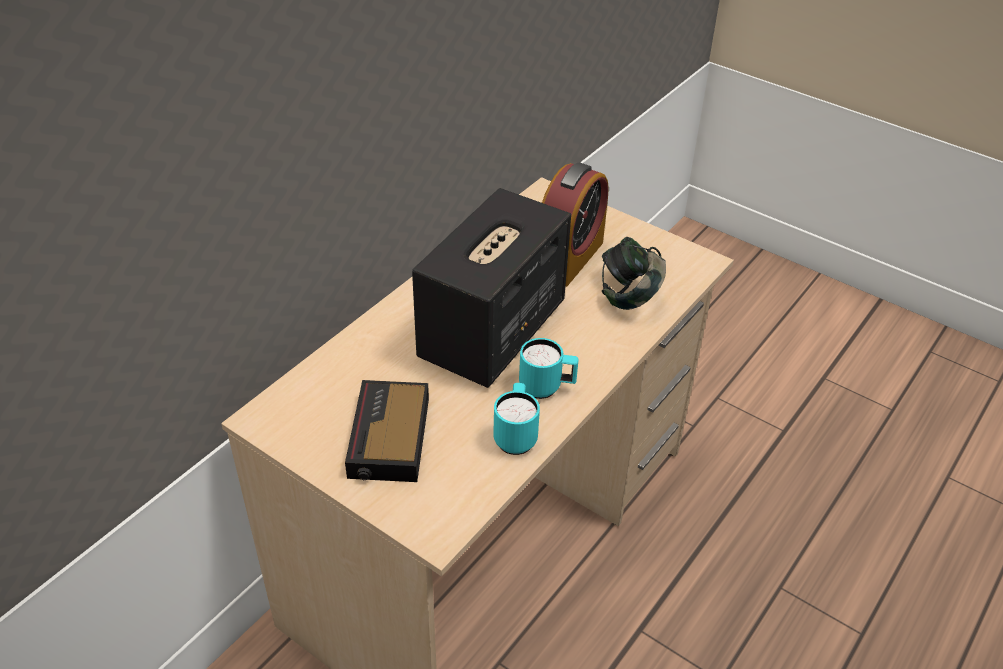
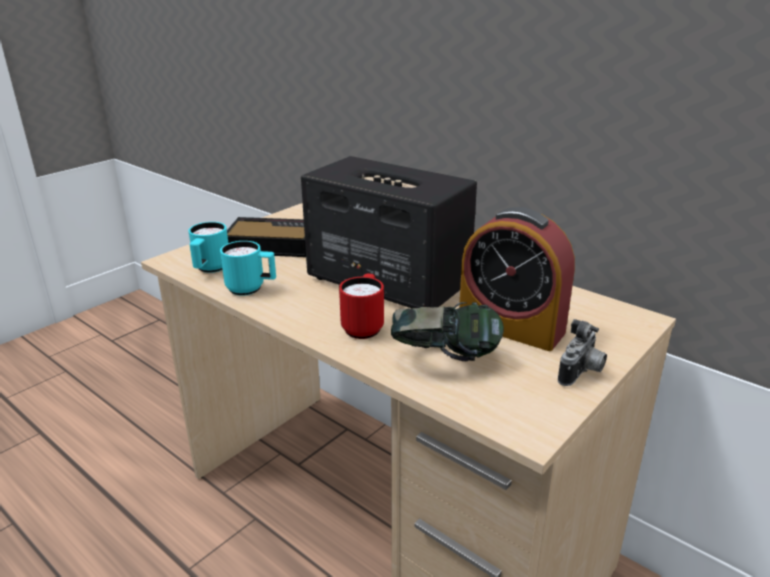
camera: 95 degrees right, 15 degrees down
(546, 388) = (304, 305): turquoise mug -> turquoise mug (210, 269)
(583, 343) = (364, 326): none -> red mug
(630, 231) = (581, 373): none -> camera

